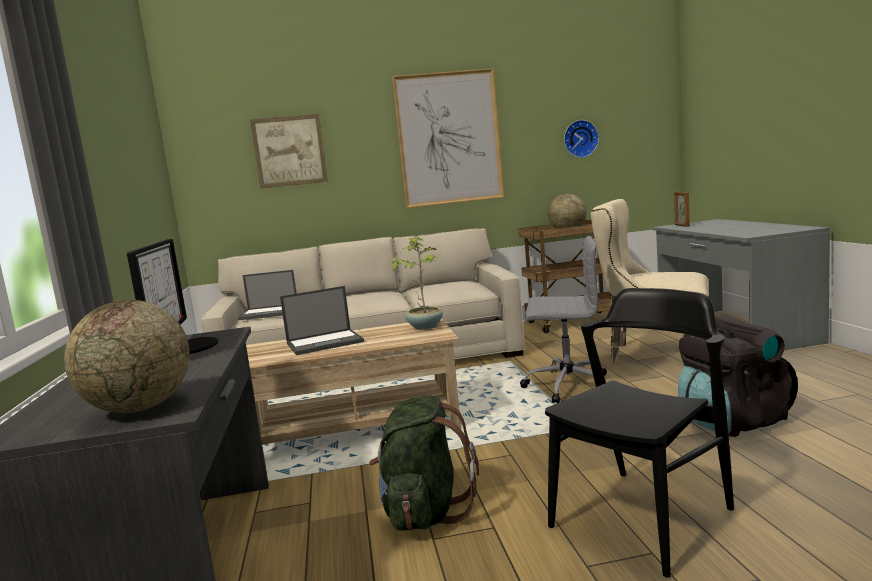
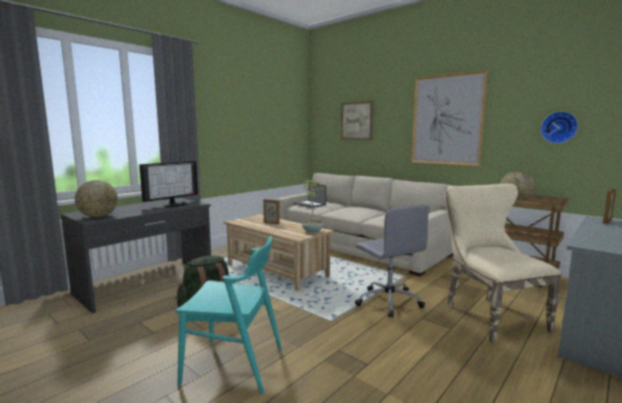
camera: 50 degrees right, 0 degrees up
(325, 342) = (271, 223): laptop -> picture frame
(642, 518) = (234, 365): black chair -> turquoise chair
(732, 422) = (396, 371): black backpack -> none

